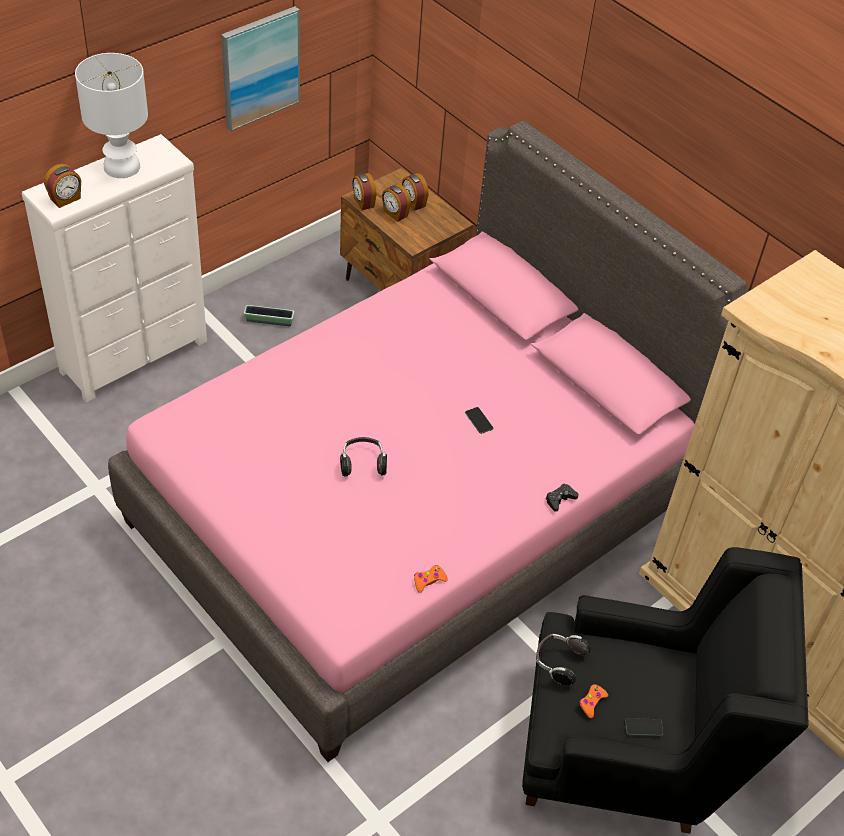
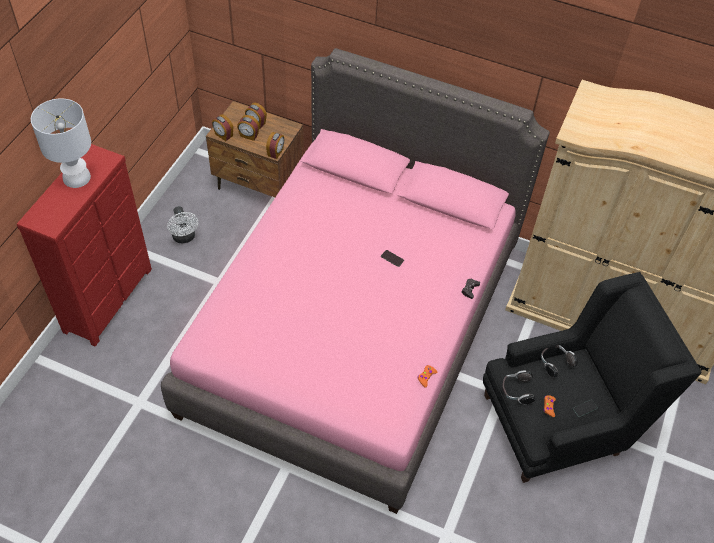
camera: 25 degrees left, 5 degrees up
(66, 199) = (53, 217): alarm clock -> alarm clock (276, 152)
(136, 357) = (109, 300): white dresser -> red dresser
(260, 68) = (131, 69): picture -> none
(269, 321) = (184, 238): planter -> white fan
(363, 463) = (340, 317): headphones -> headphones (555, 363)

